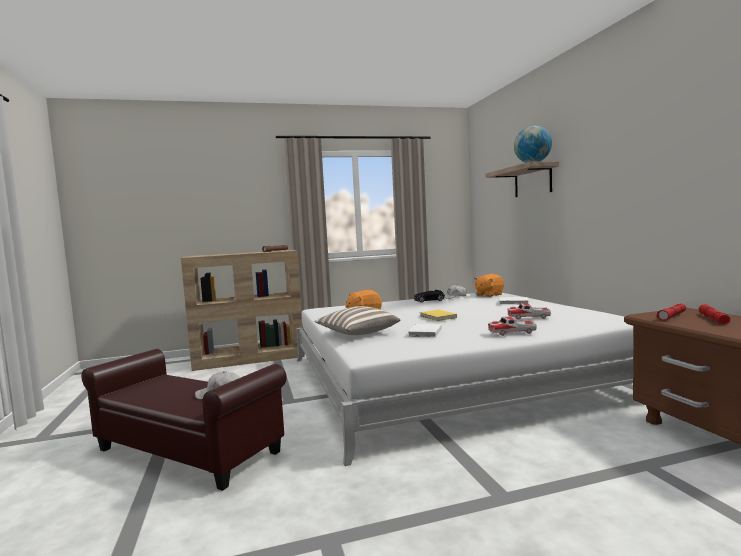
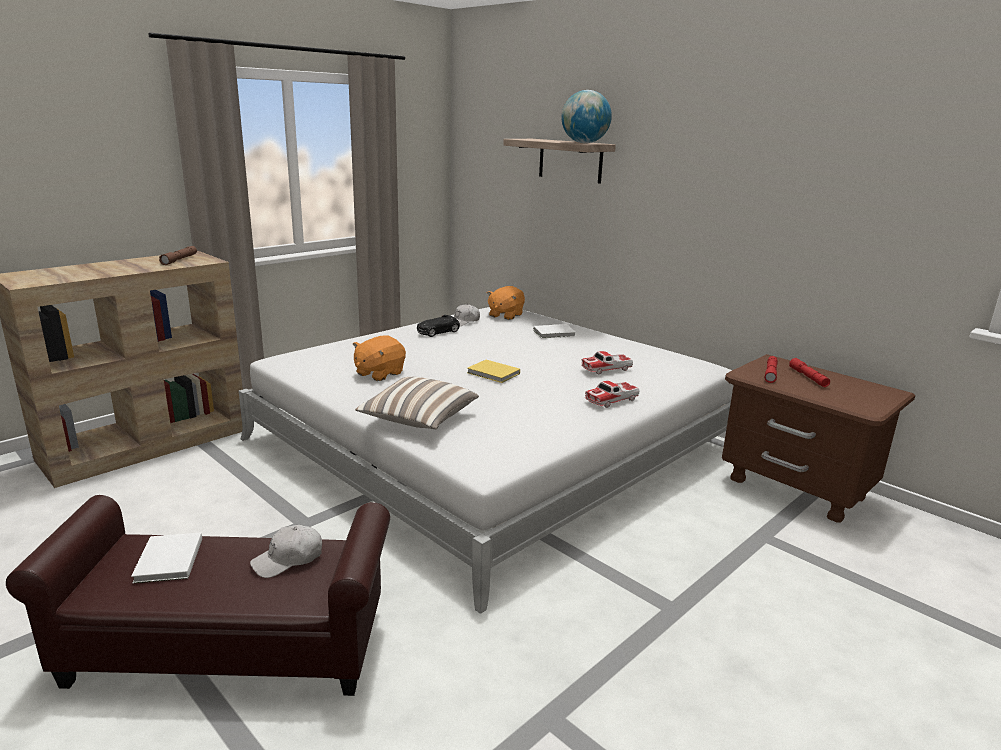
camera: 30 degrees left, 15 degrees up
(424, 332) = (507, 408): white book -> white book (167, 561)

